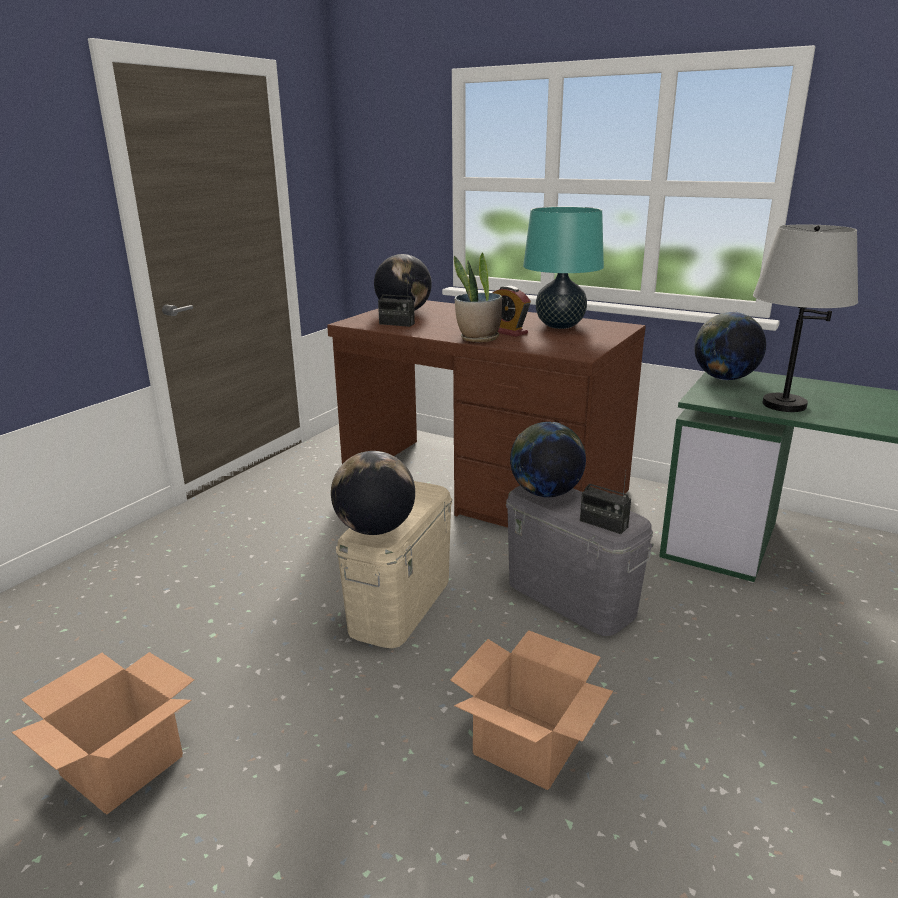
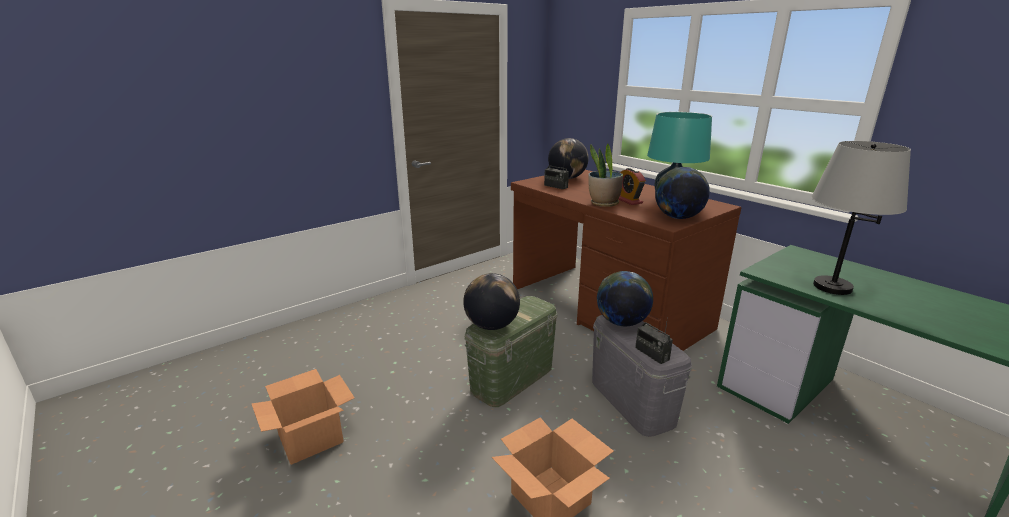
camera: 20 degrees right, 0 degrees up
(400, 604) = (512, 378): beige storage box -> green storage box
(724, 378) = (794, 257): globe -> globe (678, 217)

